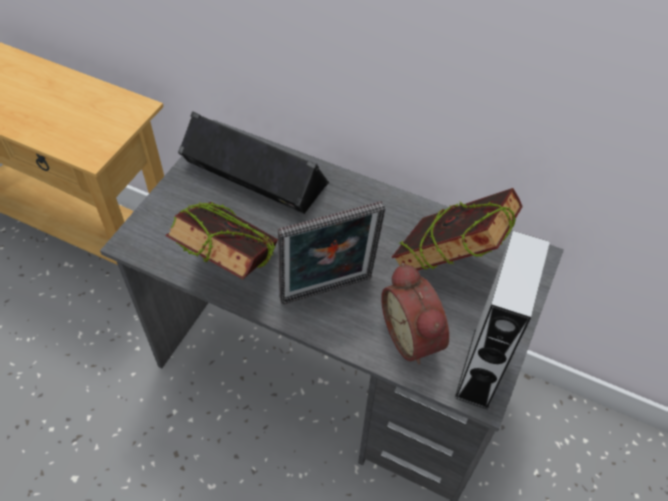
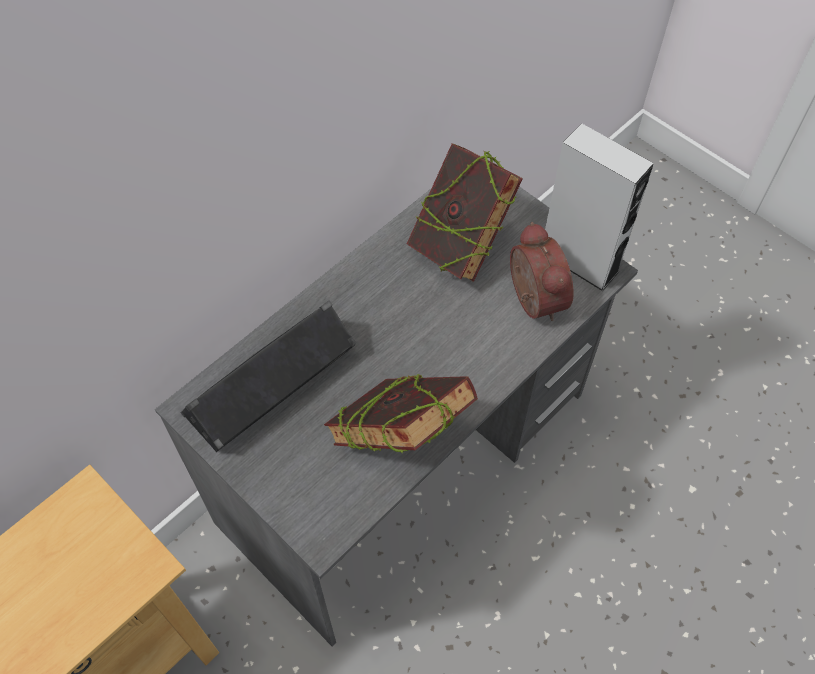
camera: 70 degrees left, 5 degrees up
(328, 293) = (460, 356): picture frame -> none
(414, 336) = (531, 300): alarm clock -> alarm clock turned 105 degrees counterclockwise

